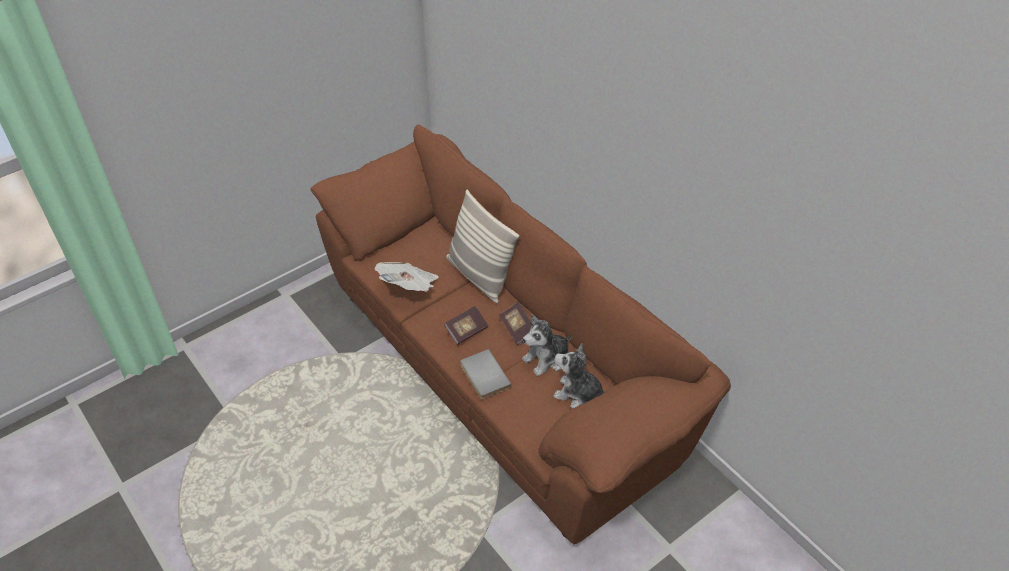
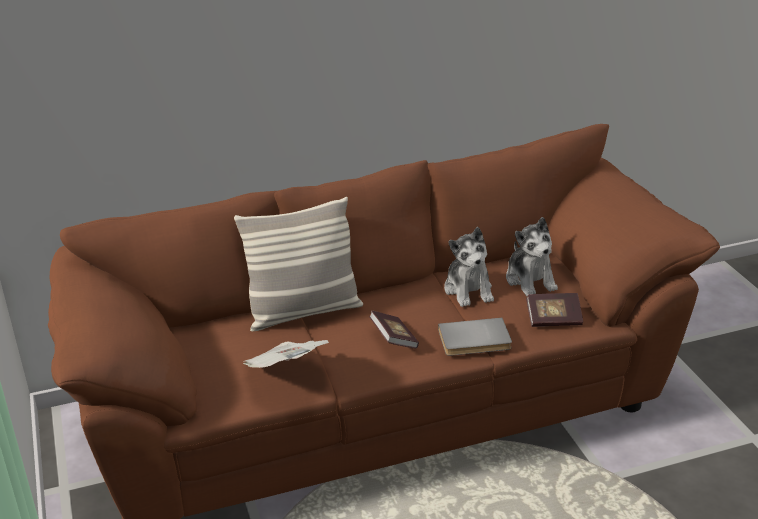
camera: 70 degrees left, 15 degrees down
(517, 329) = (412, 300): book -> book (553, 319)
(578, 394) = (530, 280): plush toy -> plush toy turned 60 degrees counterclockwise

